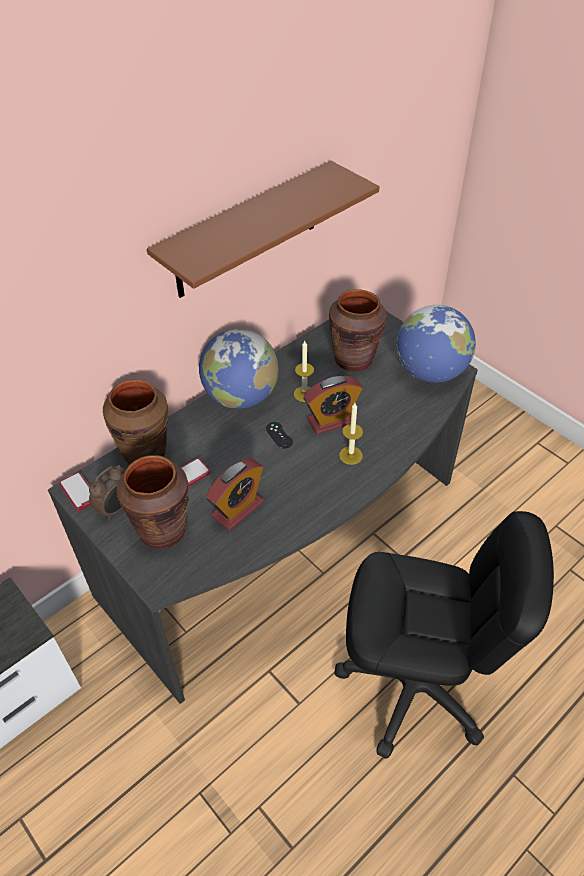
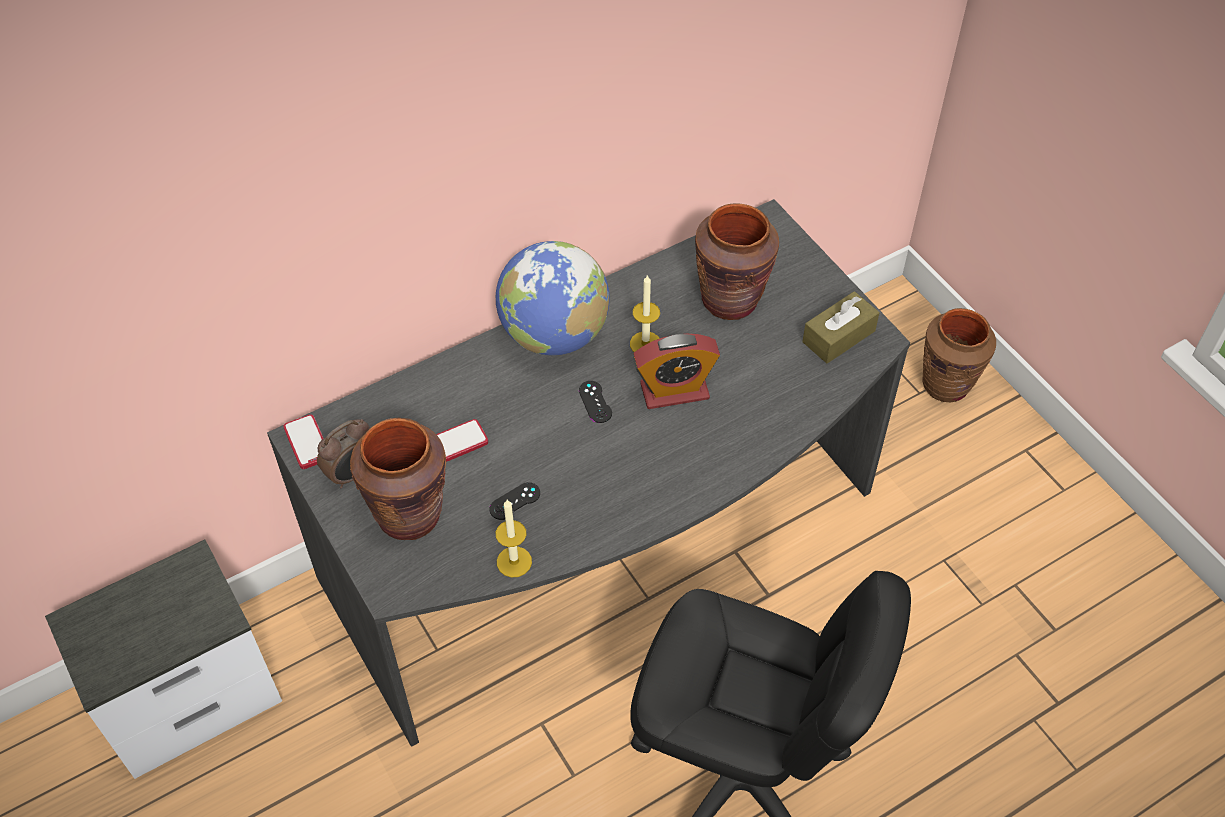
camera: 10 degrees right, 5 degrees up
(145, 452) = (406, 399): brown vase -> brown vase (946, 385)
(237, 509) = (515, 501): alarm clock -> black game controller
(247, 231) = (583, 112): brown shelf -> none
(350, 455) = (688, 448): candle -> candle (514, 562)
(430, 372) = (838, 336): globe -> brown tissue box

